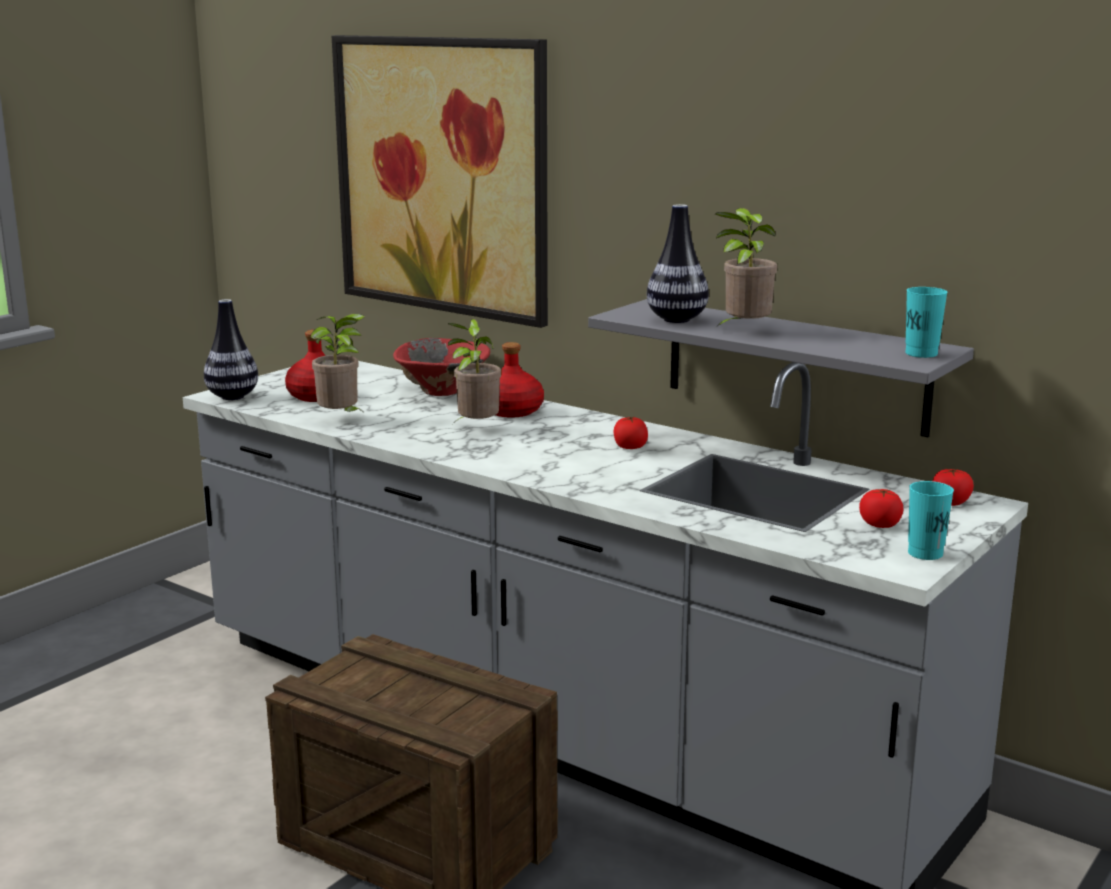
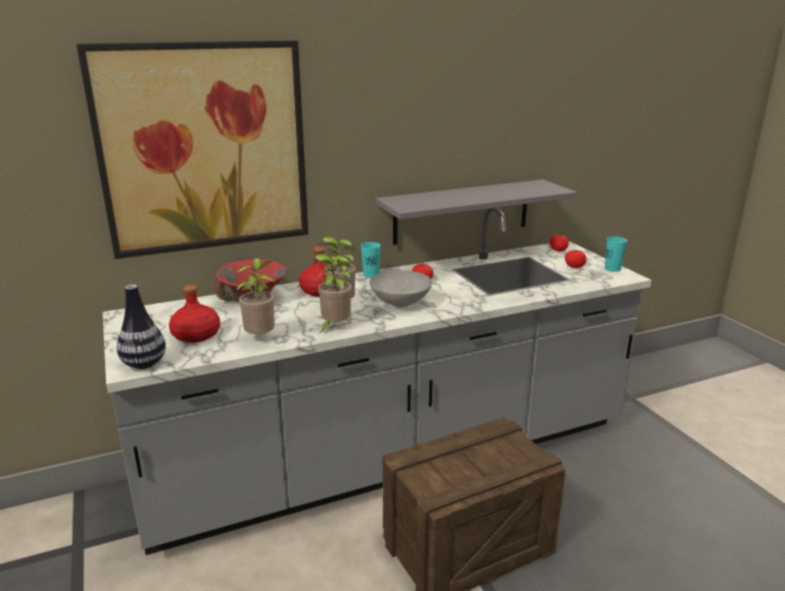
camera: 60 degrees left, 5 degrees up
(530, 452) = (401, 303): none -> grey bowl
(677, 320) = (433, 202): vase -> none
(744, 331) = (472, 197): potted plant -> potted plant (334, 327)
(921, 354) = (546, 186): turquoise cup -> turquoise cup (371, 275)

